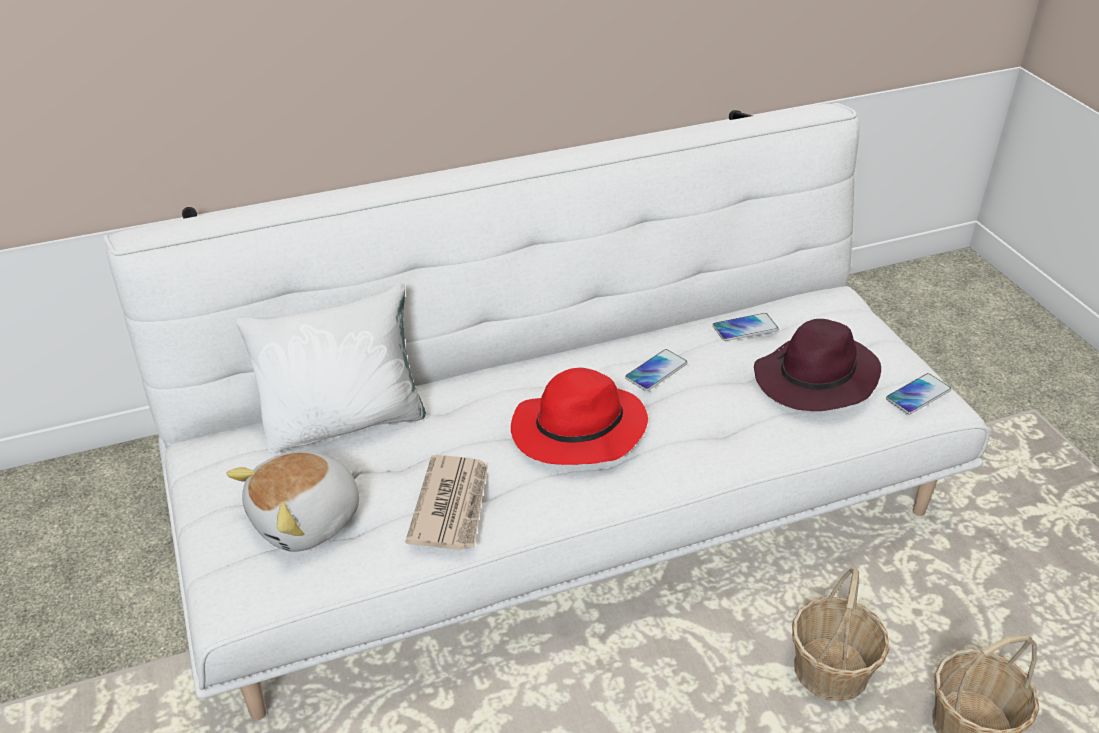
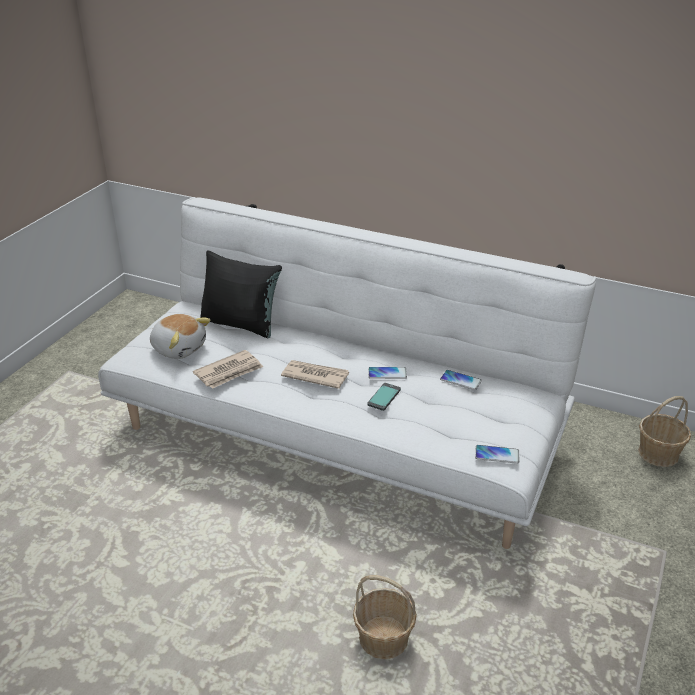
camera: 45 degrees right, 5 degrees down
(308, 520) = (179, 348): plush toy -> plush toy turned 150 degrees counterclockwise
(345, 421) = (241, 323): white pillow -> black pillow
(577, 432) = (315, 376): red hat -> newspaper
(702, 405) = (383, 397): none -> phone
(815, 380) = (455, 419): purple hat -> none
(831, 671) = (355, 571): basket -> basket (658, 453)

